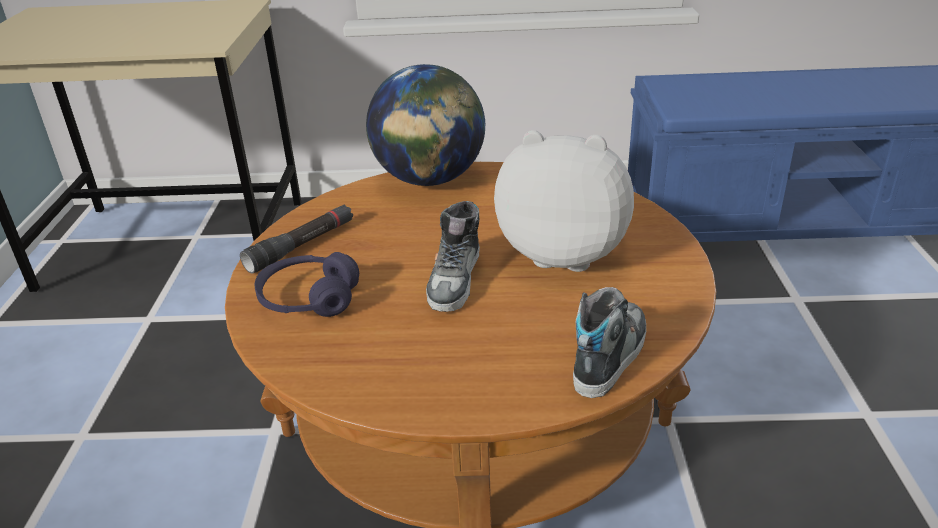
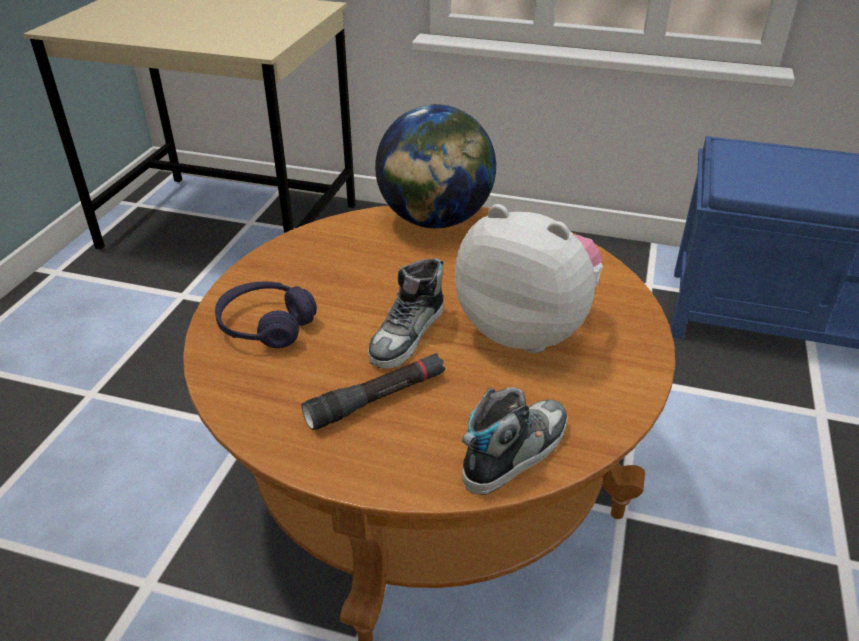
camera: 15 degrees right, 5 degrees up
(301, 246) = (285, 269): black flashlight -> black flashlight (377, 399)

